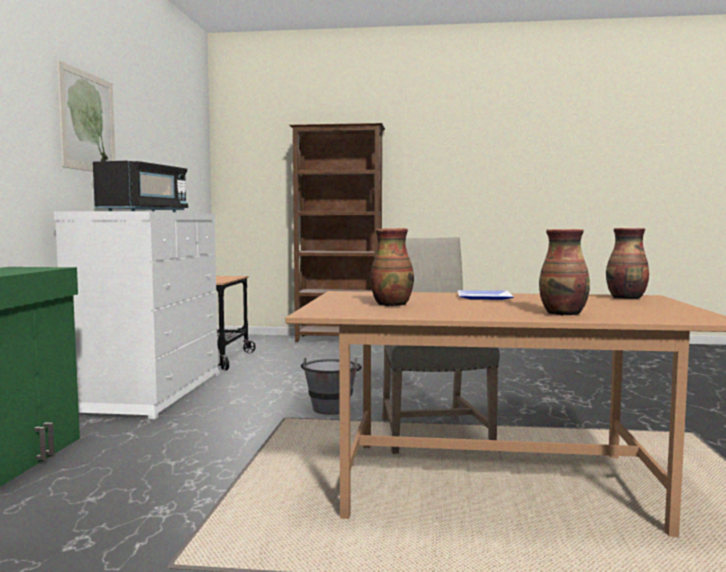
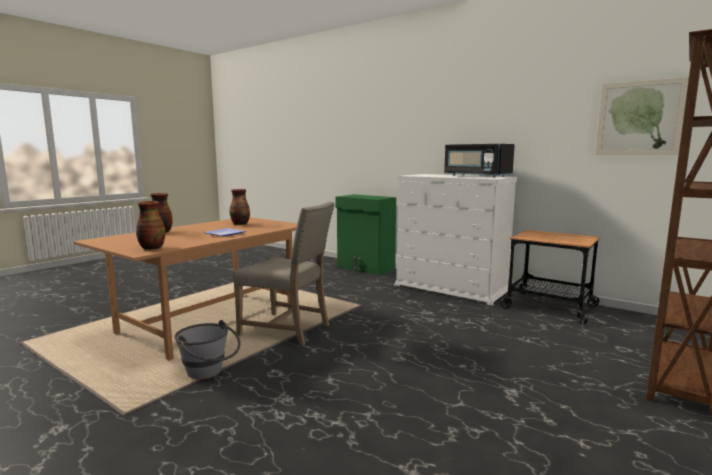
camera: 120 degrees right, 5 degrees up
(87, 122) = (468, 120): picture -> picture (639, 118)
(331, 407) = (370, 318): grey bucket -> grey bucket (209, 373)

